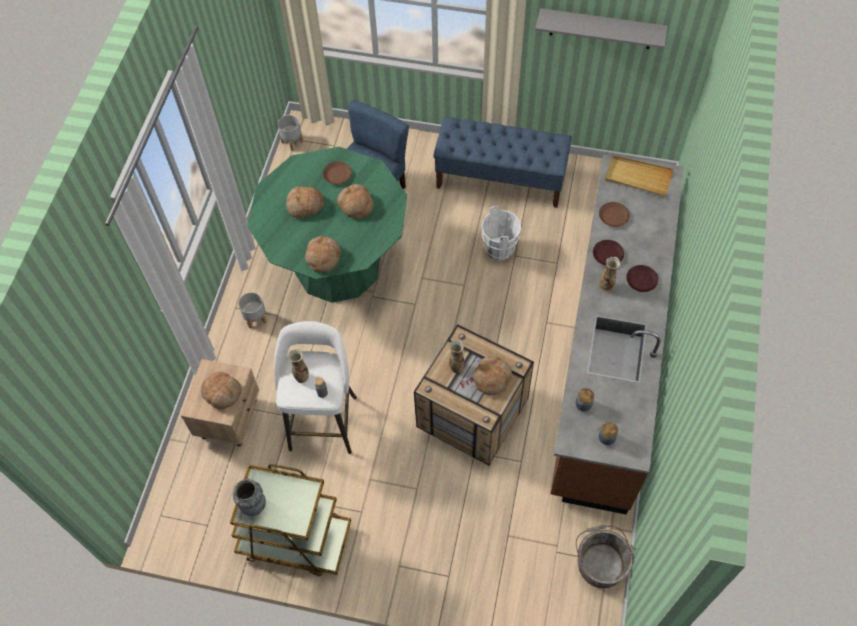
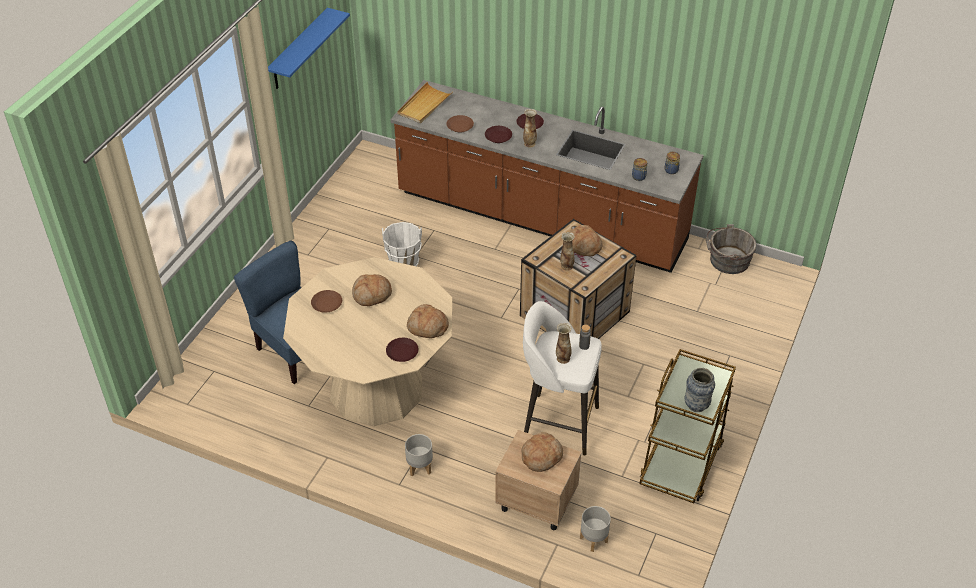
camera: 80 degrees left, 15 degrees down
(288, 245) = (402, 352): none -> brown plate
(292, 142) = (189, 407): grey planter -> grey planter (593, 539)
(305, 206) = (356, 333): bread -> none
(338, 265) = (376, 388): green dining table -> beige dining table
(501, 180) = (322, 249): blue bench -> none
(601, 29) = (299, 50): grey shelf -> blue shelf

